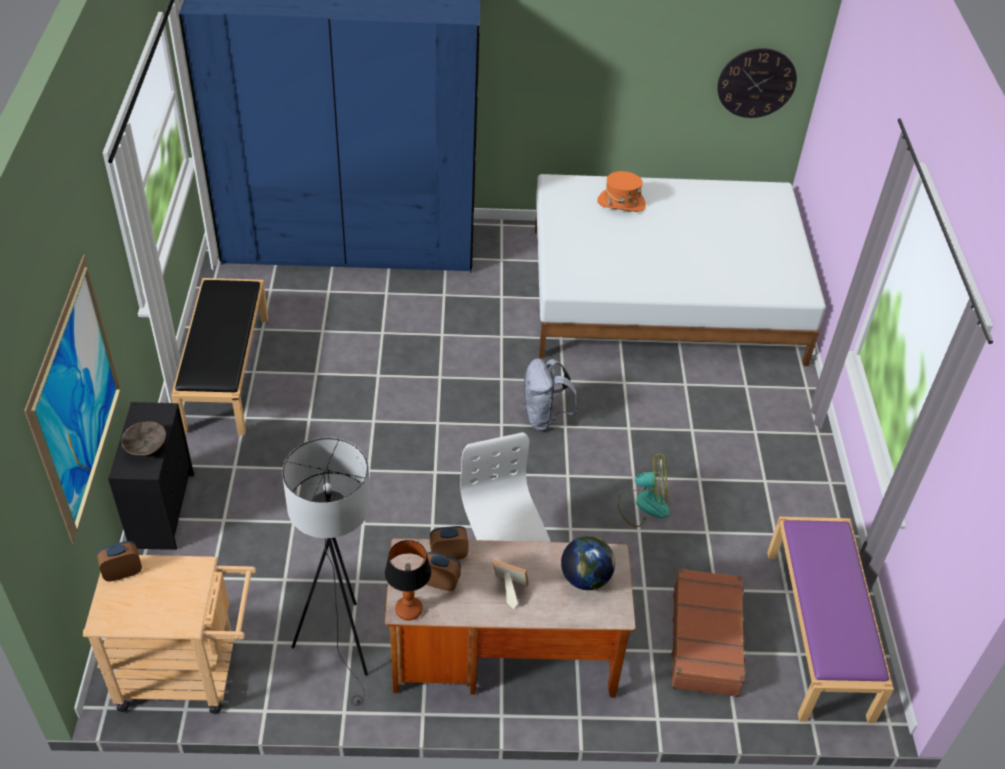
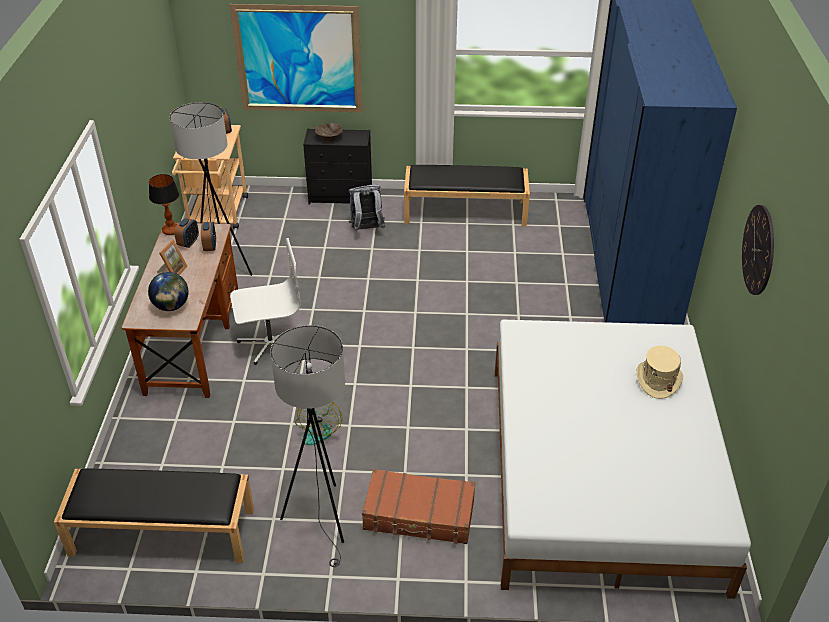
camera: 95 degrees right, 5 degrees down
(545, 417) = (421, 373): grey backpack -> grey backpack (366, 229)
(621, 203) = (657, 380): orange hat -> beige hat
(706, 639) = (176, 454): brown suitcase -> brown suitcase (419, 515)
(756, 83) = (791, 405): wall clock -> wall clock (758, 250)
(765, 492) = (323, 519): none -> grey floor lamp
(819, 634) = (161, 532): purple bench -> black bench

